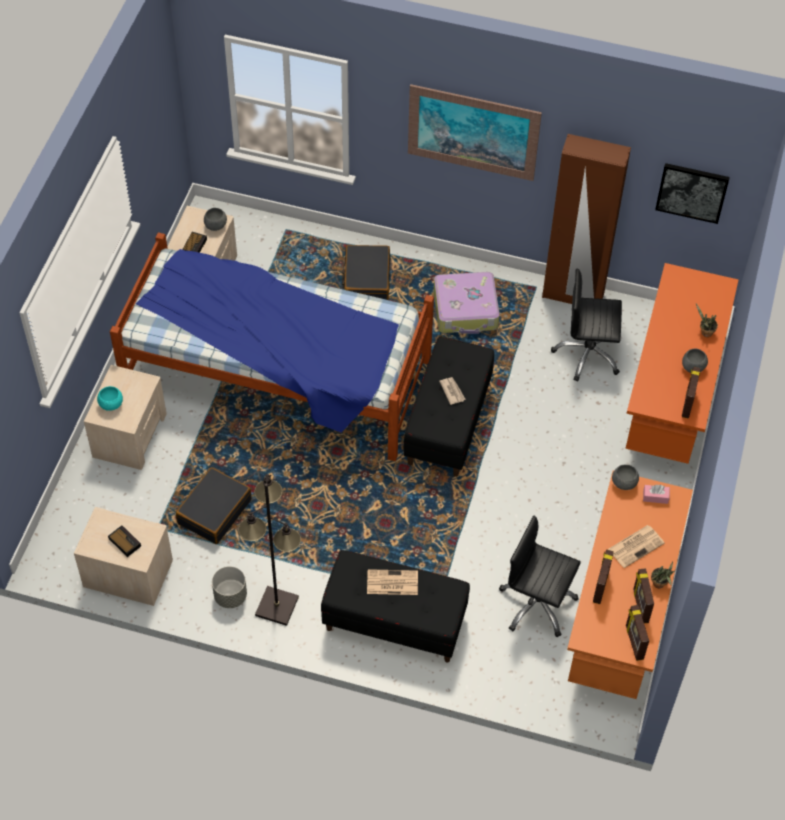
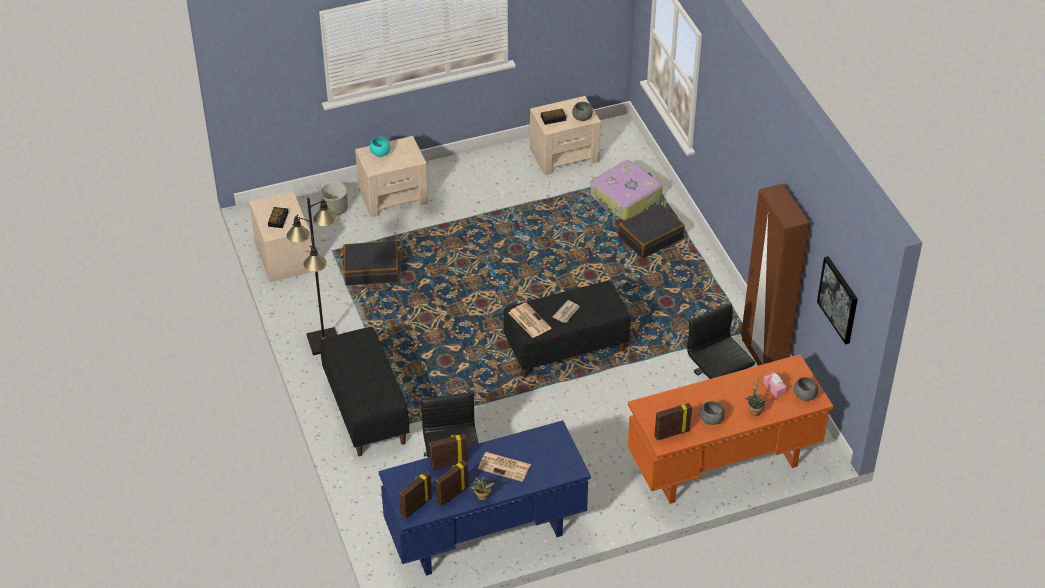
camera: 55 degrees right, 10 degrees down
(230, 596) = (311, 315): grey planter -> grey planter (334, 209)
(277, 377) = (514, 239): bed -> none
(391, 583) = (368, 366): newspaper -> newspaper (529, 320)
(466, 310) = (682, 304): suitcase -> suitcase (625, 198)
(473, 132) = (745, 149): picture -> none
(619, 617) = (485, 535): orange desk -> blue desk
(624, 483) = (556, 432): grey bowl -> grey bowl (804, 396)
(655, 497) = (561, 456): pink tissue box -> pink tissue box (774, 388)

